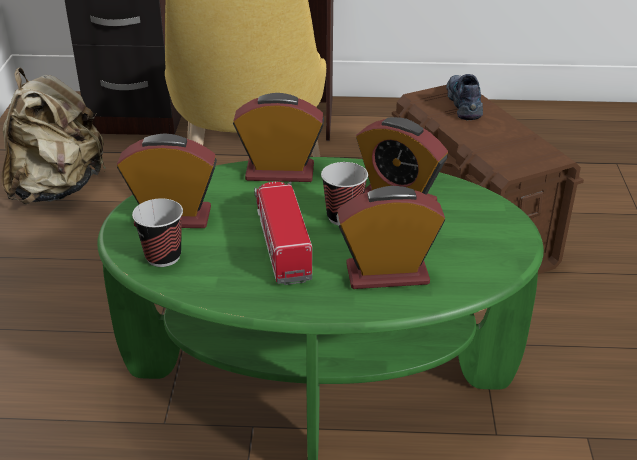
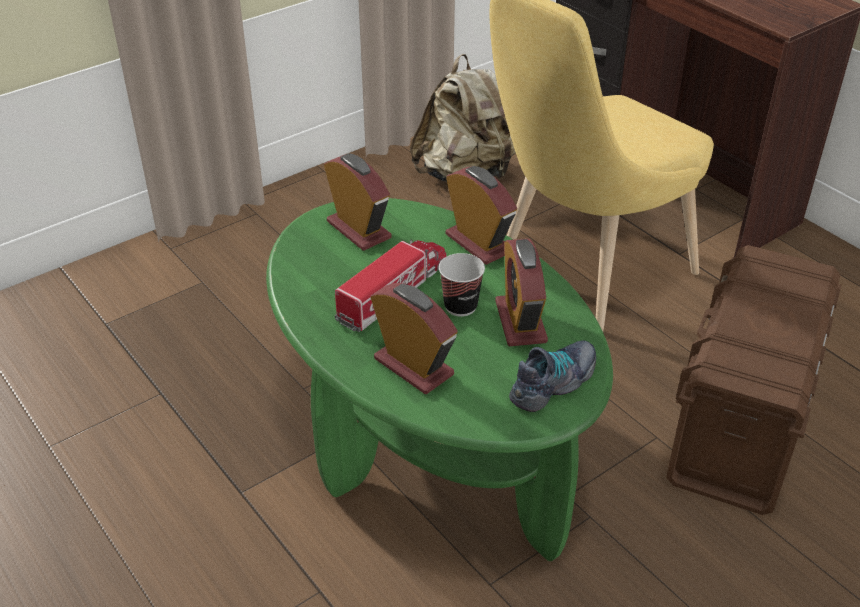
camera: 50 degrees right, 5 degrees up
(163, 256) = (310, 253): cup -> none
(464, 103) = (791, 288): shoe -> shoe (554, 383)

